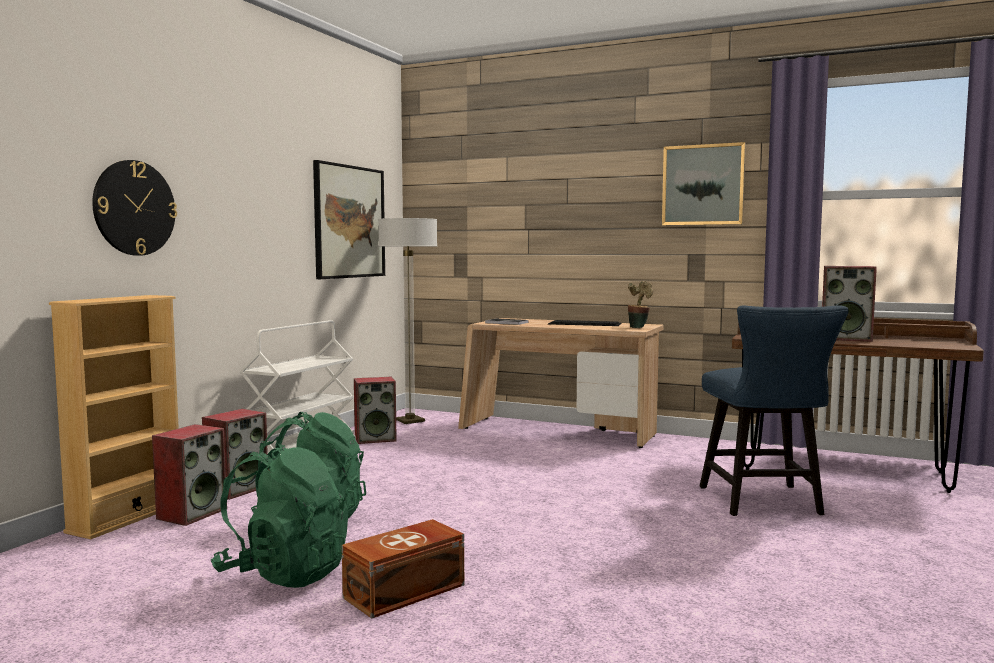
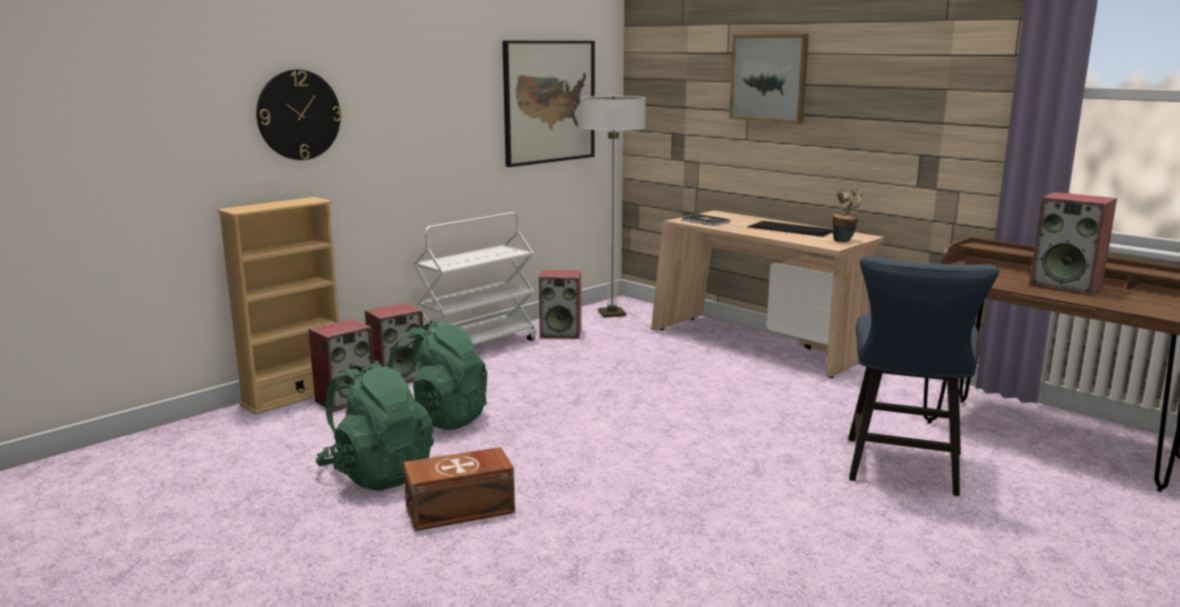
camera: 20 degrees right, 10 degrees up
(703, 185) = (943, 70): picture -> picture (769, 78)

